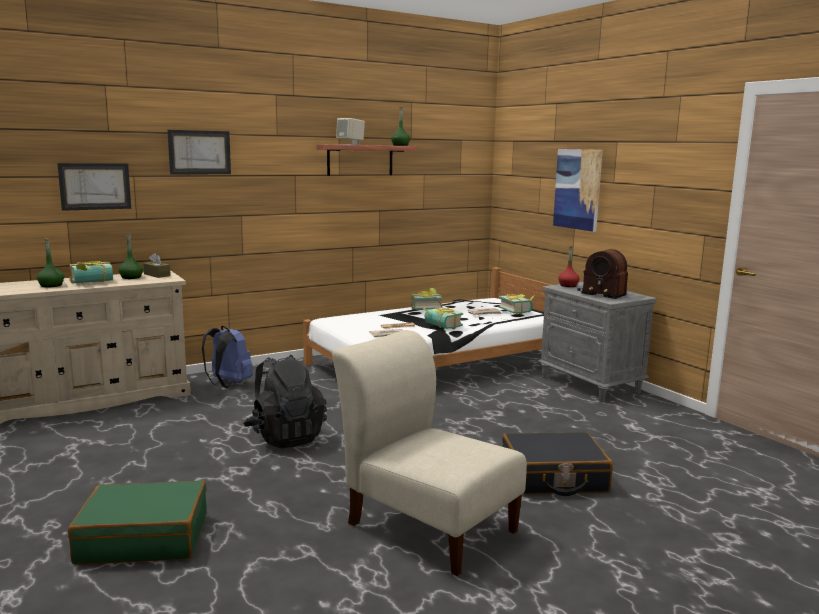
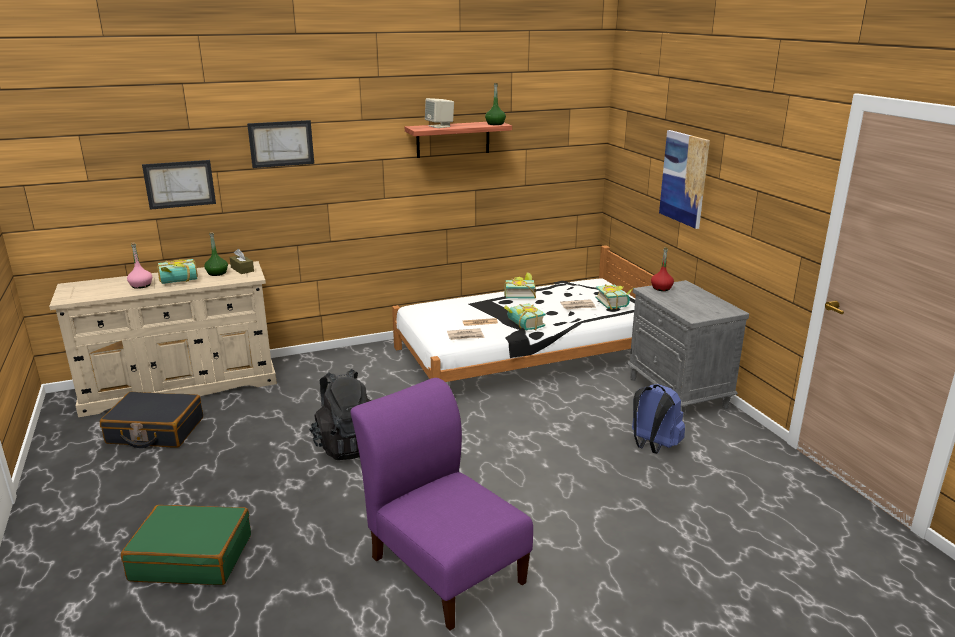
camera: 10 degrees right, 10 degrees up
(51, 285) = (141, 285): green bottle -> pink bottle
(228, 384) = (314, 372): blue backpack -> blue backpack (653, 446)
(427, 524) = (444, 565): beige chair -> purple chair
(553, 478) = (588, 518): black suitcase -> black suitcase (155, 431)
(601, 293) = (691, 303): radio -> none

